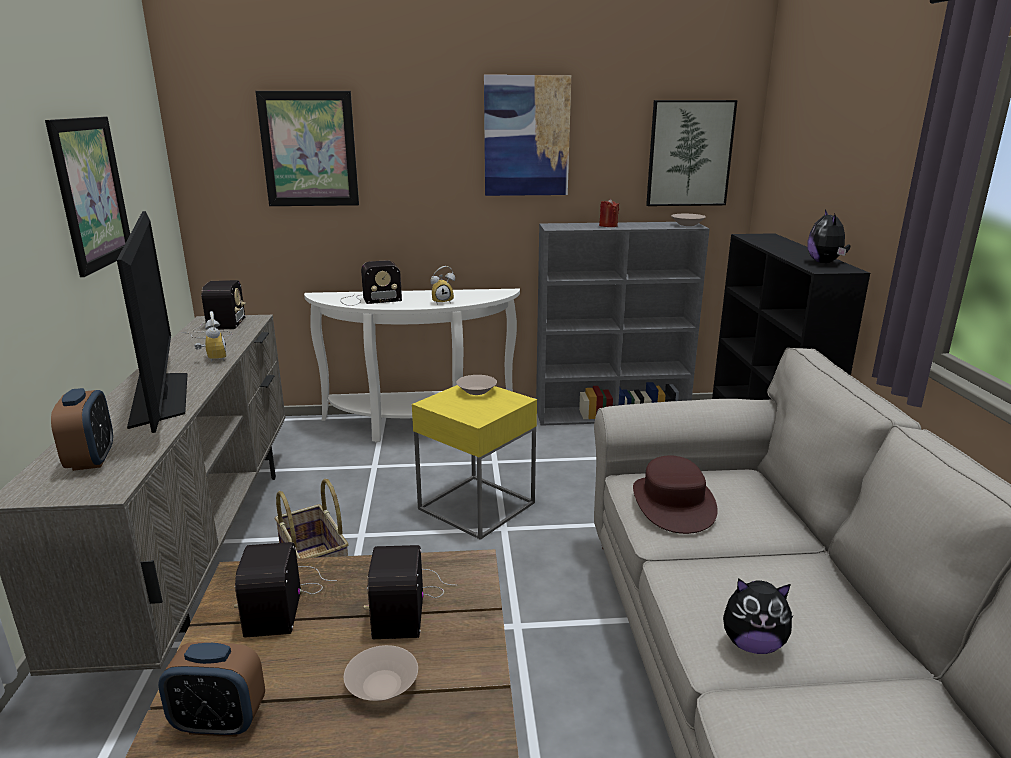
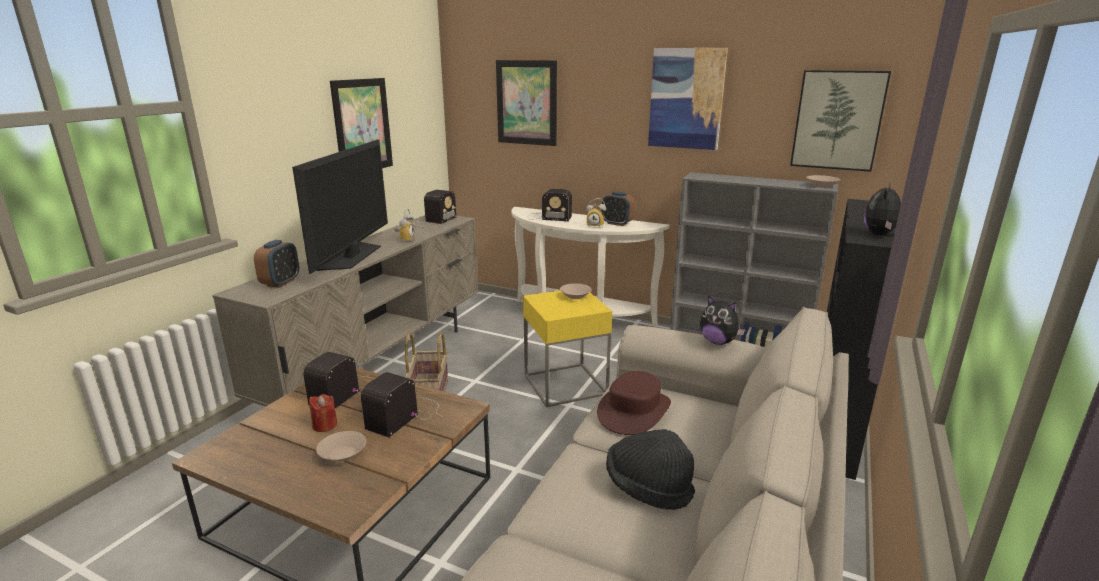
camera: 30 degrees right, 0 degrees up
(219, 722) = (257, 441): alarm clock -> alarm clock (617, 223)
(608, 226) = (744, 180): red candle -> red candle (325, 425)
(752, 644) = (574, 519): plush toy -> plush toy (718, 342)
(775, 580) = (648, 487): none -> black hat

